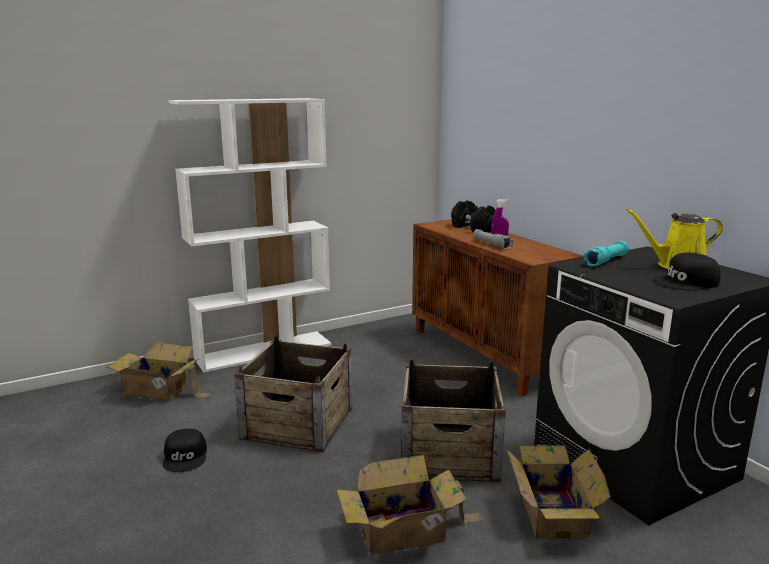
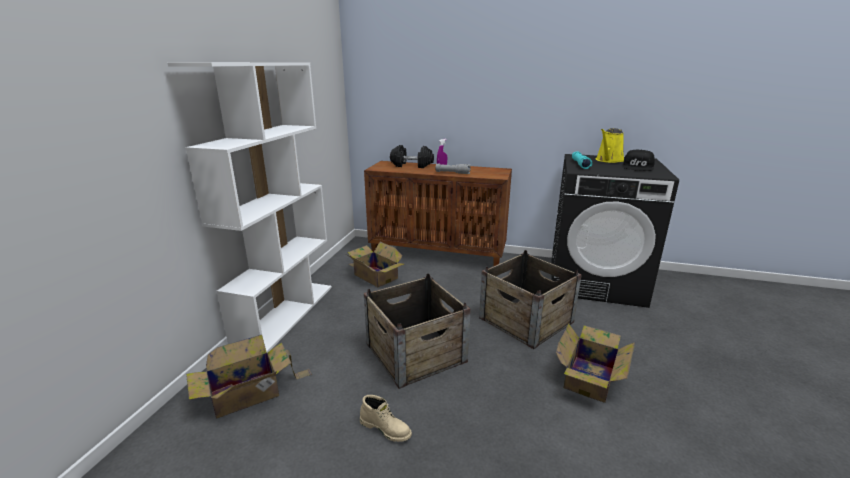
camera: 45 degrees left, 5 degrees up
(186, 456) = (386, 428): black cap -> beige boot
(552, 511) = (615, 323): cardboard box -> cardboard box (375, 276)

